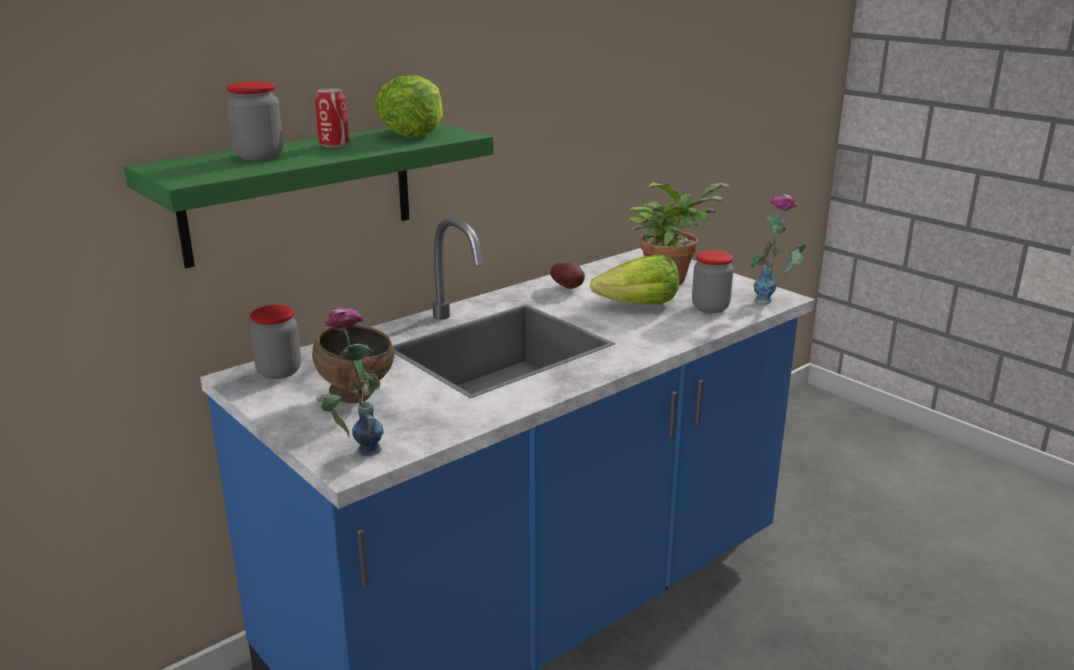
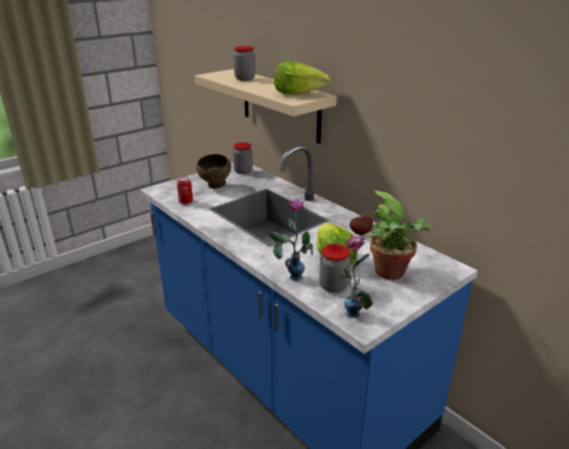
camera: 90 degrees right, 5 degrees up
(299, 192) = (280, 105): green shelf -> beige shelf
(334, 145) = (267, 85): can -> can (186, 202)
(353, 455) = (165, 189): vase -> vase (290, 273)

